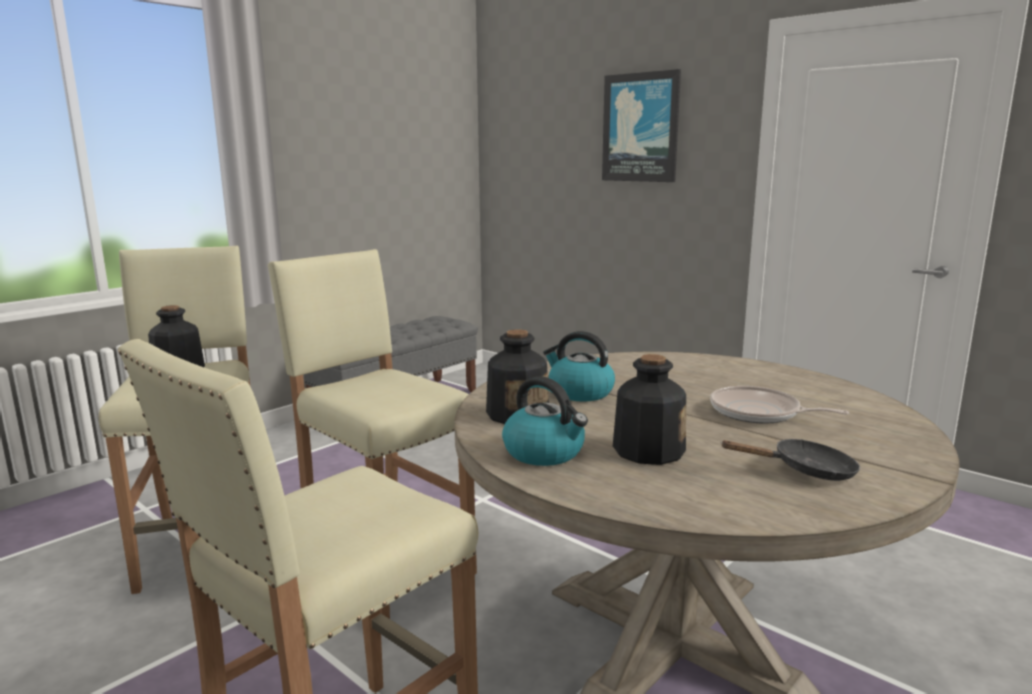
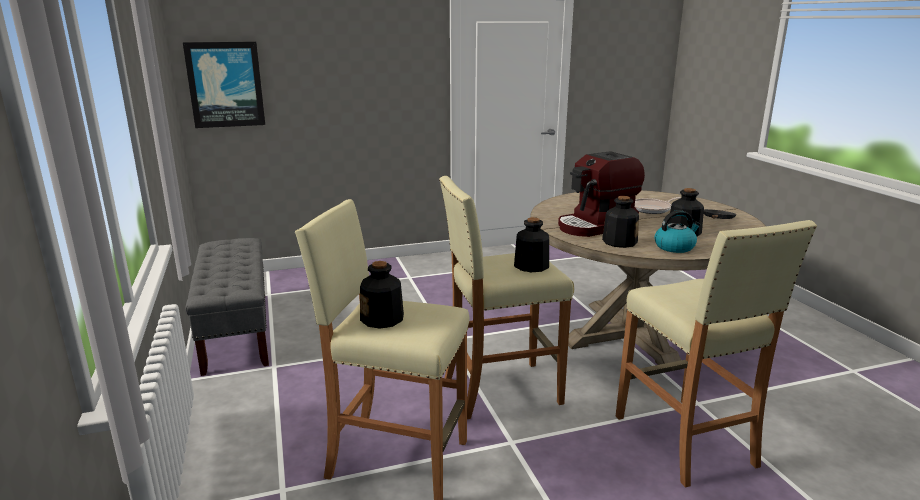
camera: 60 degrees left, 5 degrees up
(391, 396) = (531, 266): none -> bottle
(579, 392) = (596, 226): kettle -> coffee machine
(641, 128) = (360, 56): picture -> picture (225, 84)

